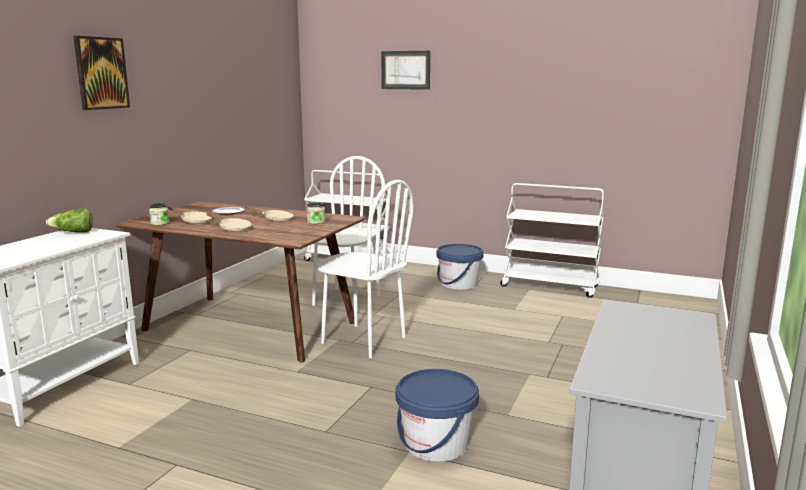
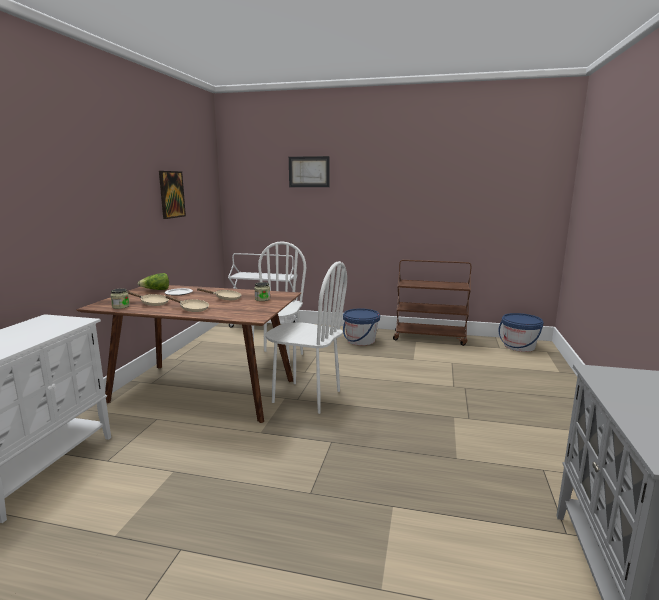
camera: 10 degrees left, 0 degrees up
(73, 232) = (42, 321): lettuce -> lettuce (156, 290)
(101, 73) = (60, 170): picture -> picture (171, 194)
(436, 444) = (412, 495): blue bucket -> blue bucket (519, 346)
(550, 286) = (430, 338): white cart -> brown cart

